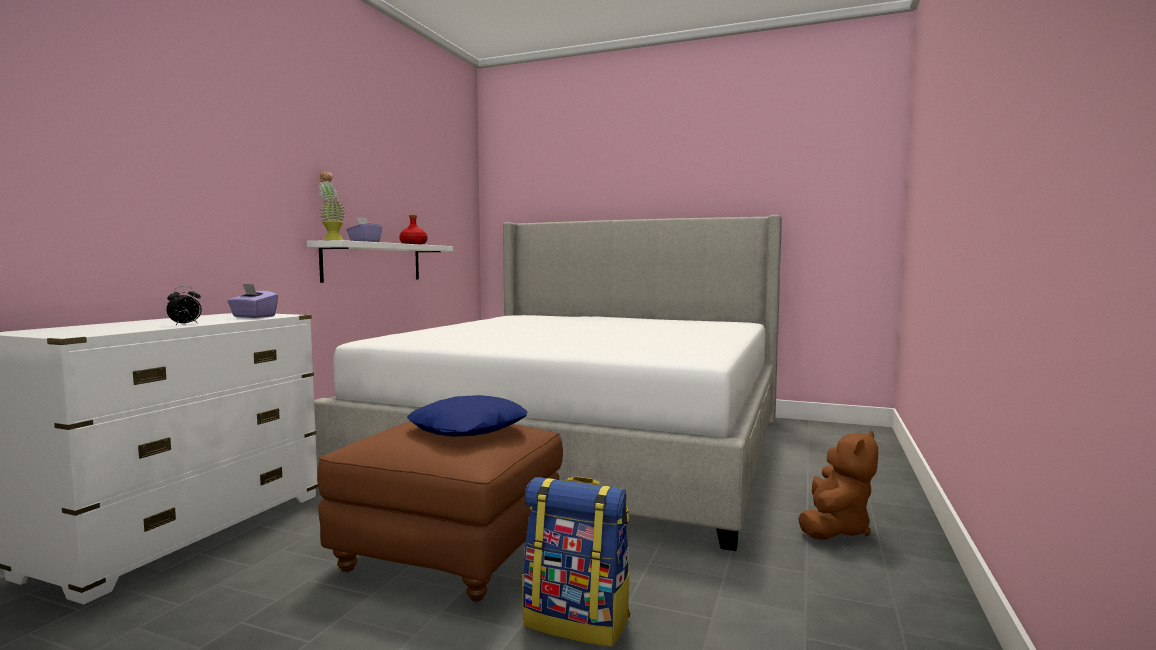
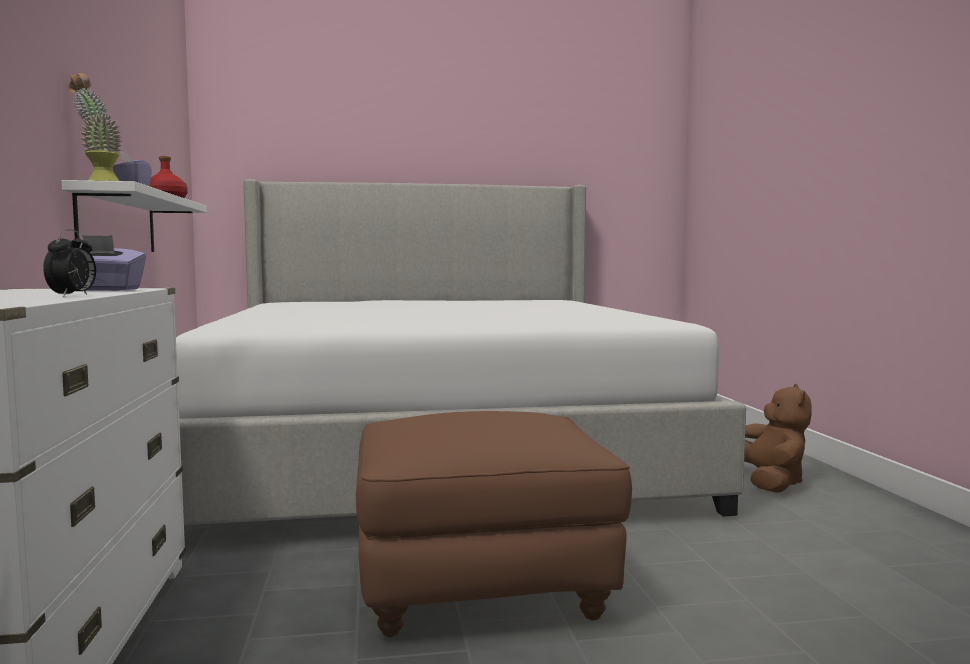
camera: 30 degrees left, 0 degrees up
(469, 429) = (508, 418): blue pillow -> none
(578, 621) = (714, 607): backpack -> none

